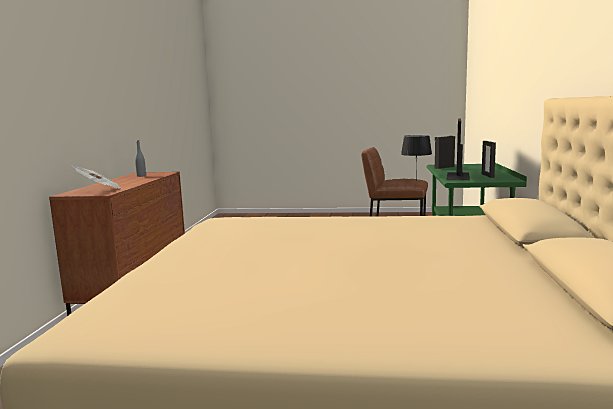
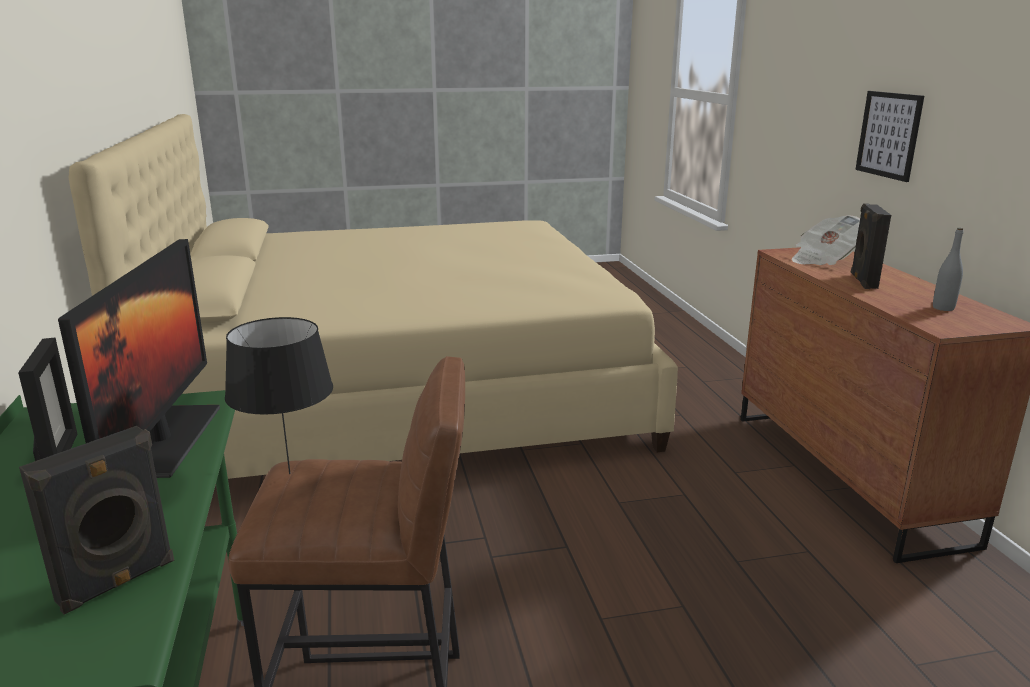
camera: 160 degrees right, 10 degrees up
(53, 113) = (889, 135): none -> picture
(128, 182) = (862, 281): none -> black speaker

